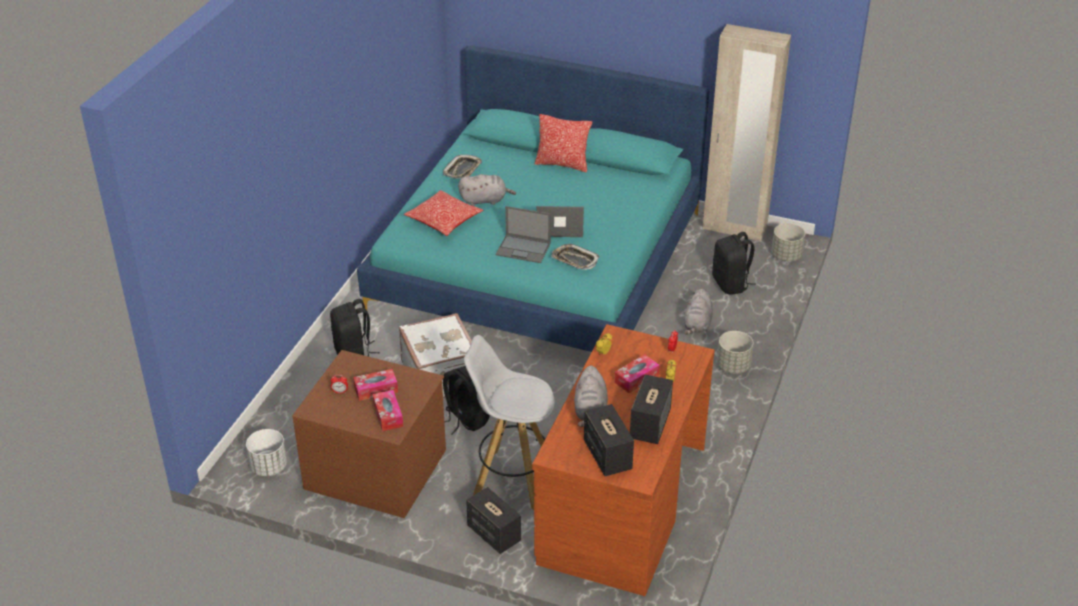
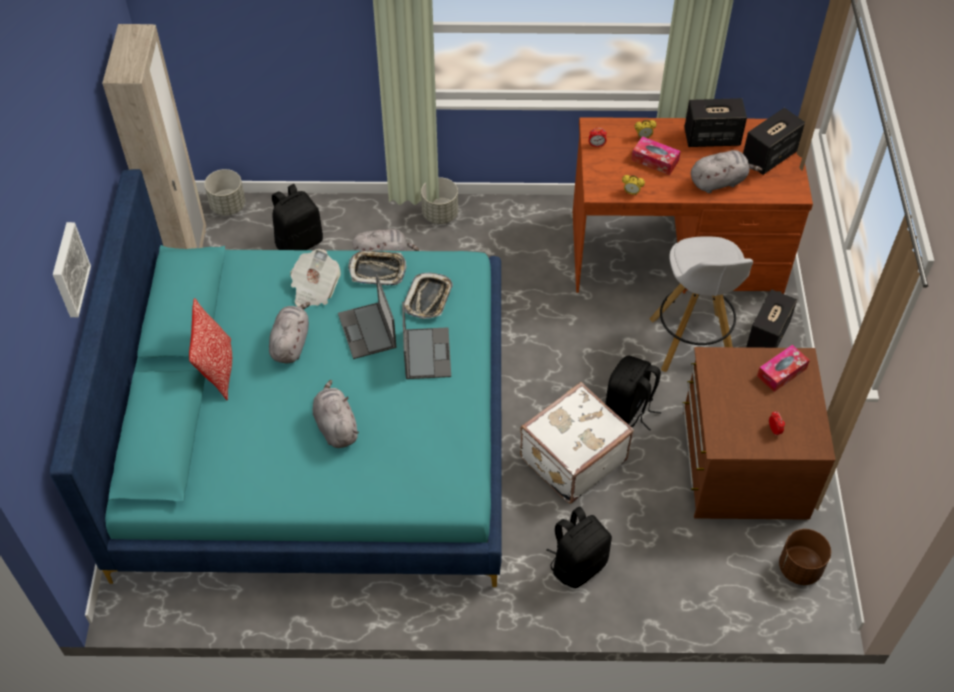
camera: 110 degrees left, 15 degrees up
(269, 467) = (799, 567): white planter -> brown planter
(376, 389) = (751, 398): tissue box -> none
(444, 221) = (403, 453): pillow -> none
(463, 170) = (268, 478): tray -> tray (377, 270)
(568, 195) = (291, 343): none -> grey plush toy
(589, 29) = (68, 270): none -> picture
(613, 212) = (314, 288): none -> newspaper

